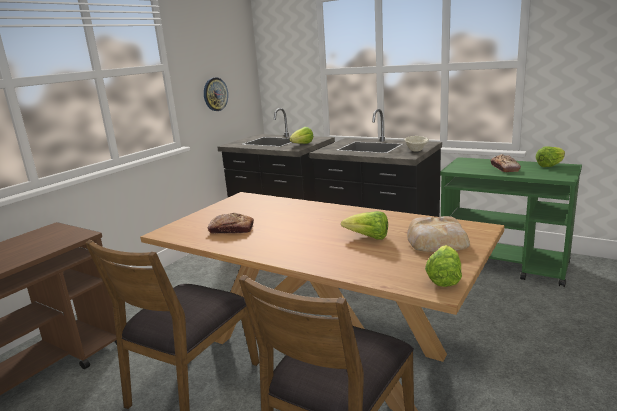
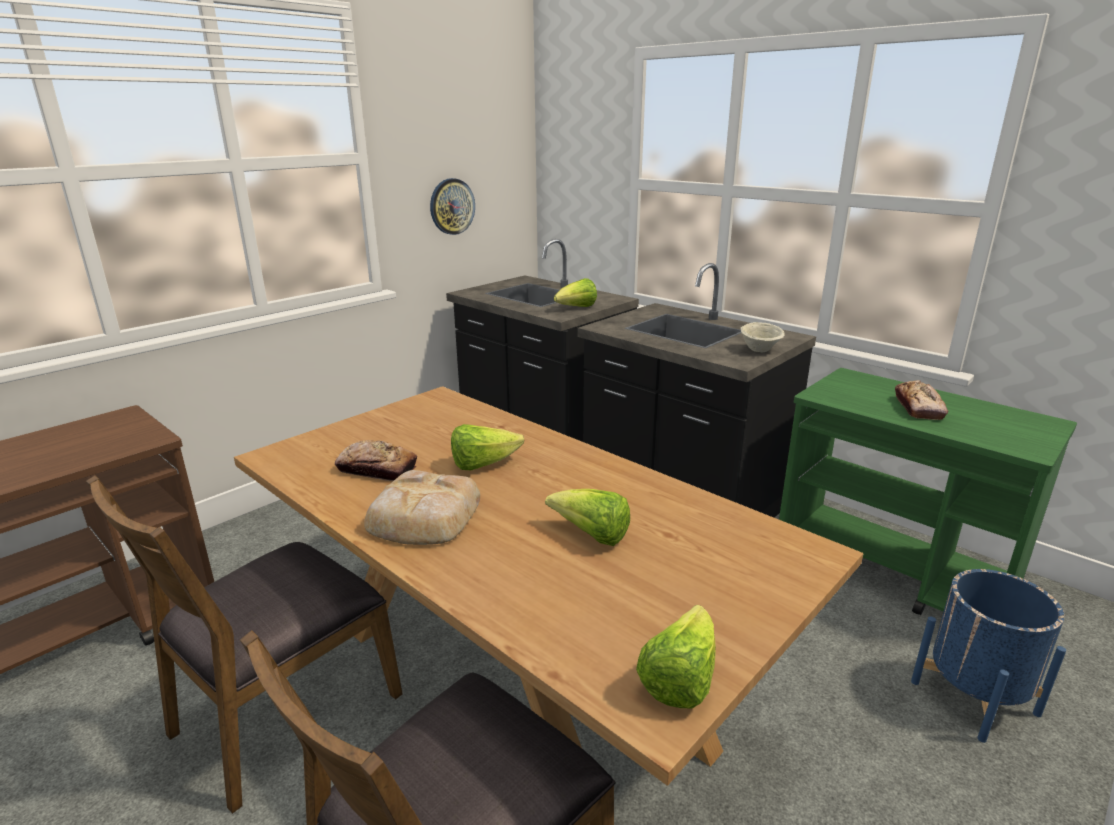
camera: 10 degrees right, 5 degrees up
(436, 241) = (712, 569): bread -> bread (422, 516)
(550, 165) = (1010, 415): lettuce -> lettuce (483, 464)
(562, 309) = (974, 698): none -> blue planter

